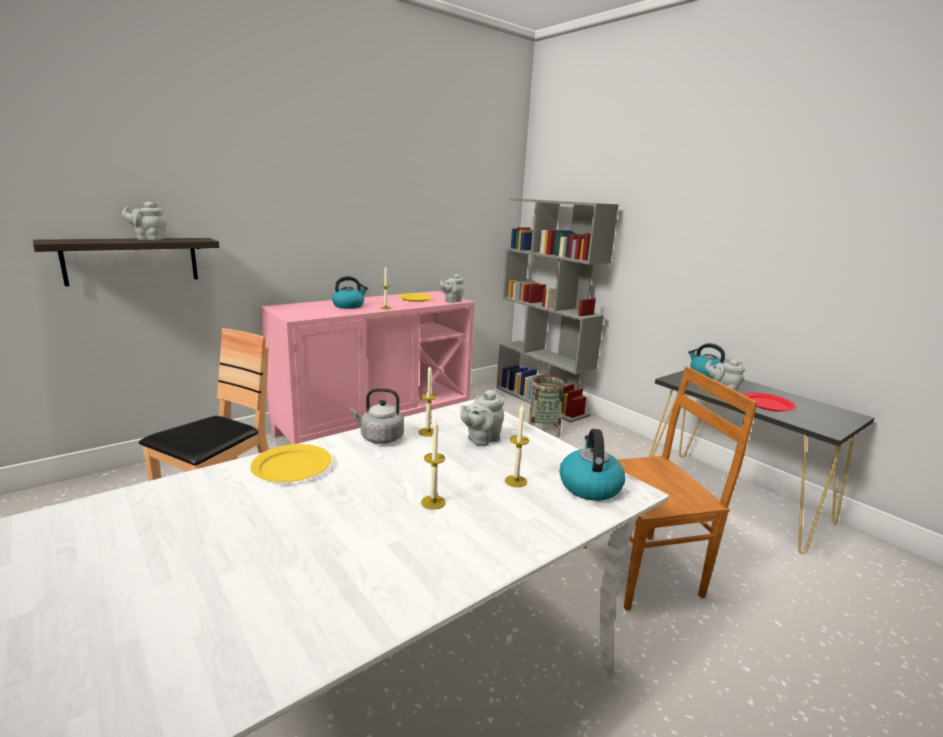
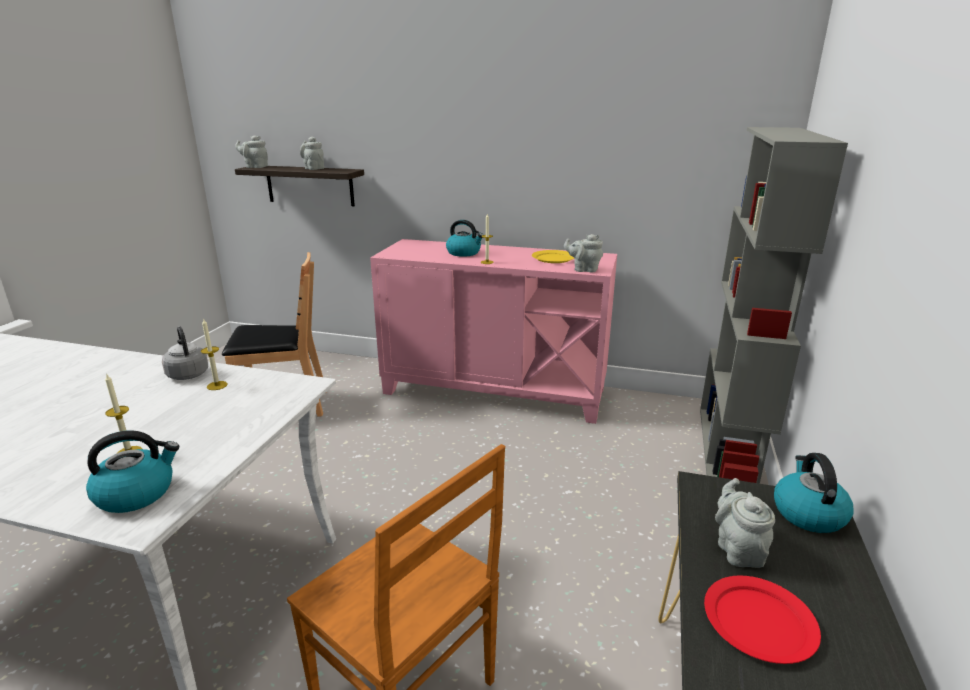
camera: 55 degrees right, 5 degrees up
(291, 466) = (112, 366): yellow plate -> none
(433, 502) = (69, 431): candle -> none
(481, 439) = (218, 411): grey teapot -> grey teapot (255, 167)
(543, 430) = (650, 486): basket -> none

